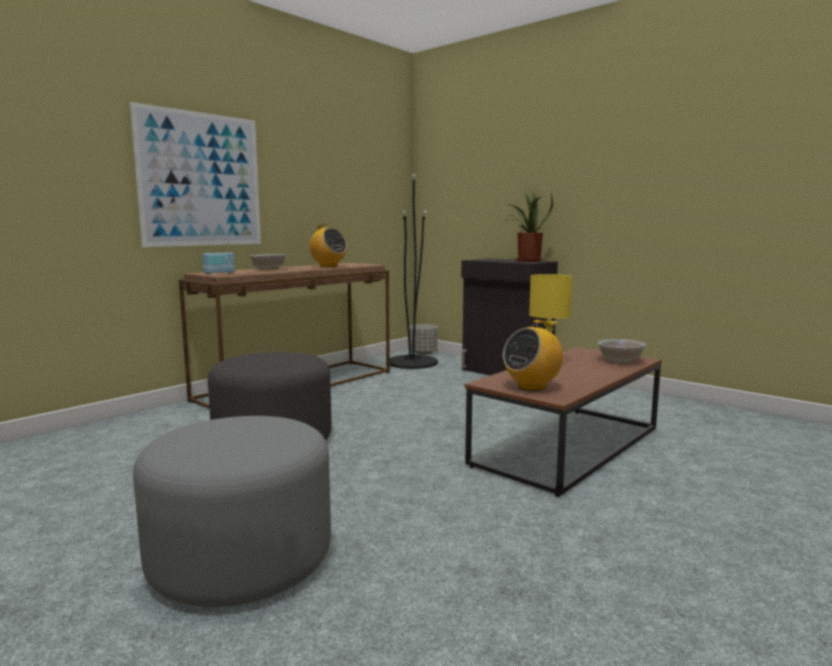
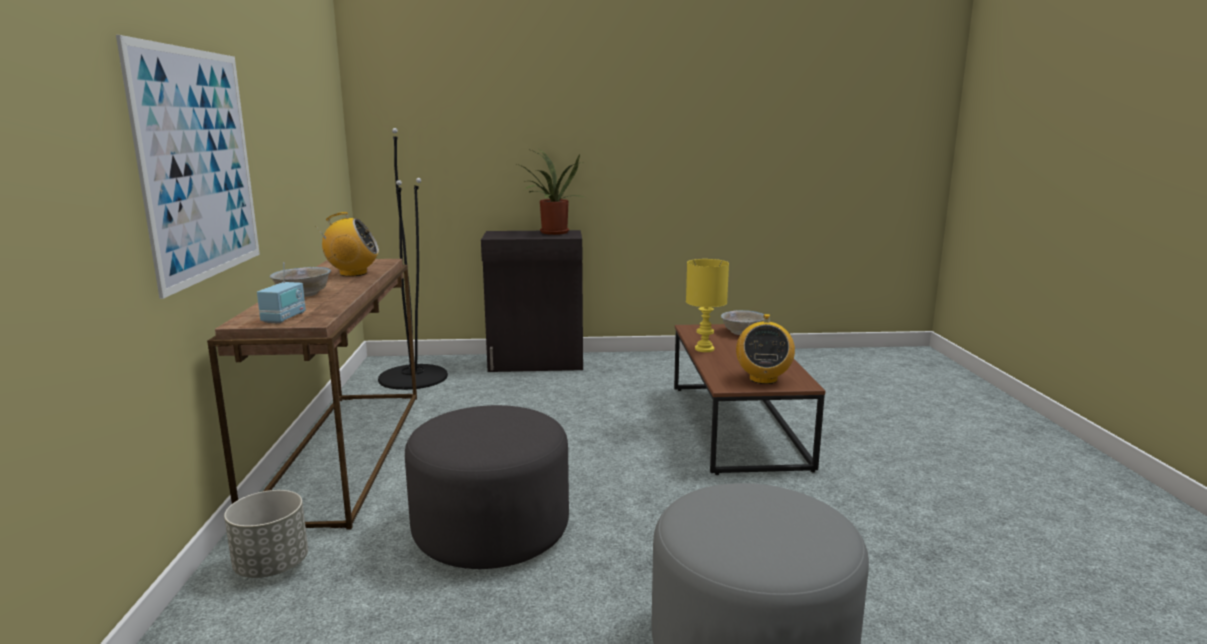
camera: 45 degrees left, 5 degrees up
(423, 353) = (397, 361): grey planter -> grey planter (272, 566)

